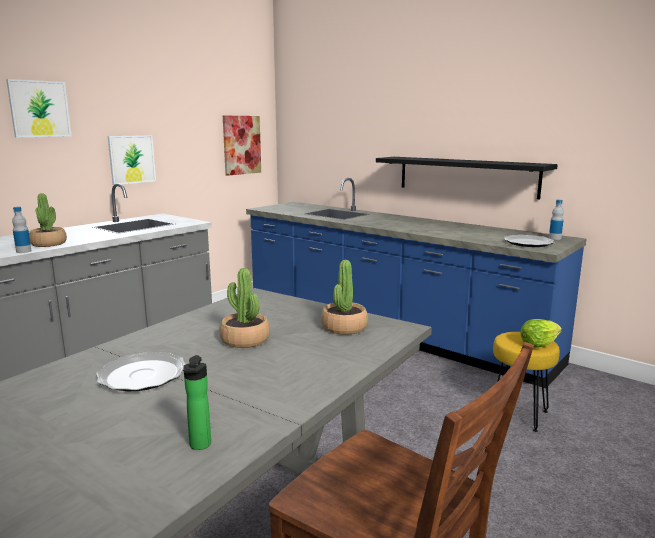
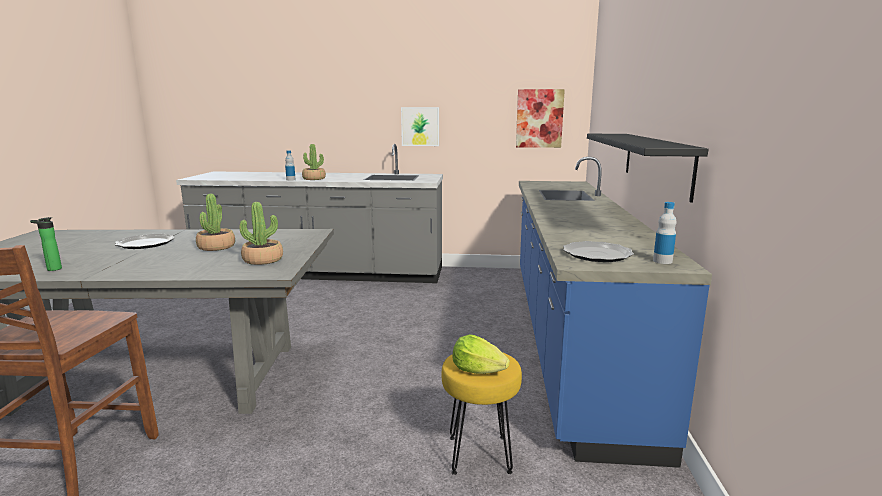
camera: 55 degrees right, 0 degrees up
(39, 109) = (353, 87): picture -> none

